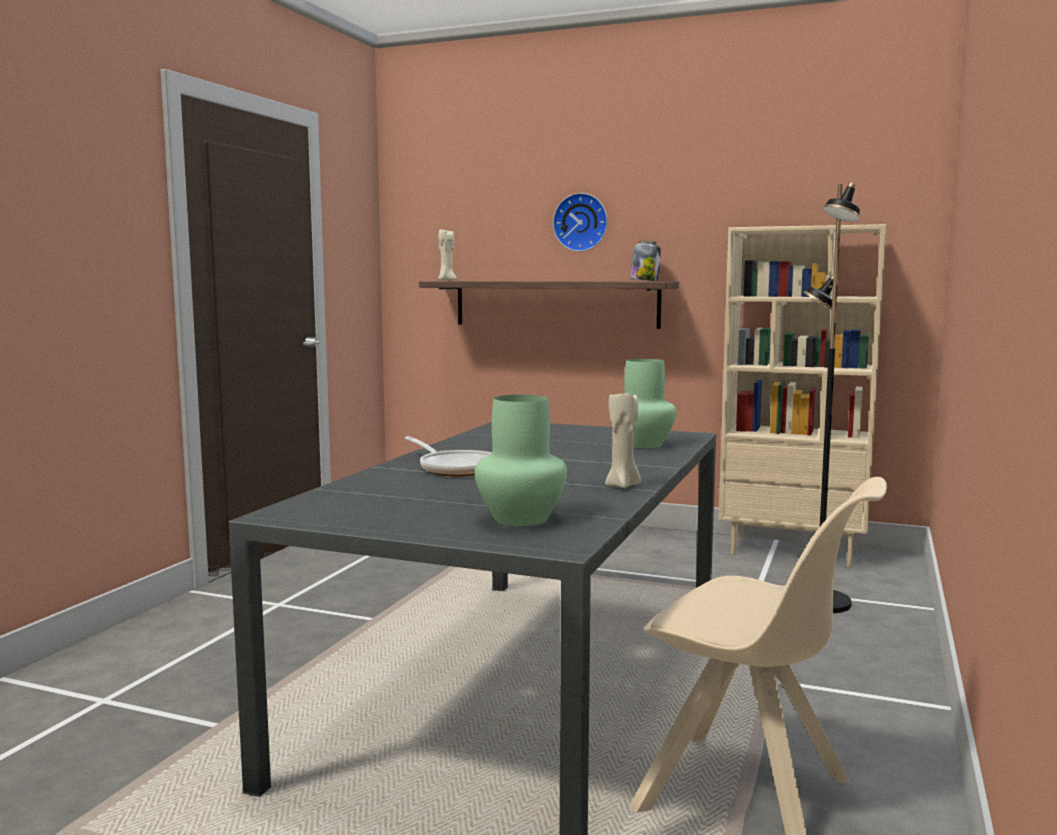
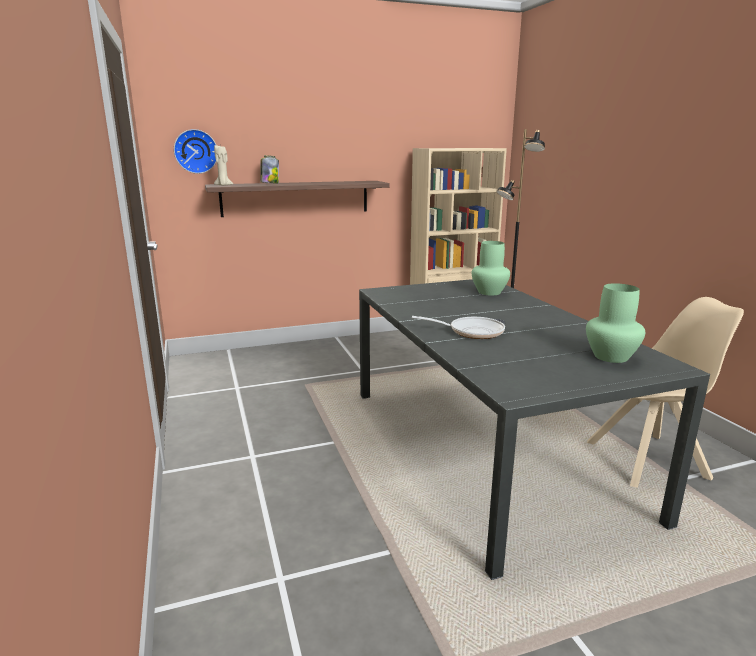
camera: 40 degrees left, 10 degrees up
(581, 222) = (311, 140): wall clock -> wall clock (196, 151)
(623, 486) = (572, 322): beige candle -> none
(644, 281) = (363, 181): jar -> jar (269, 183)

